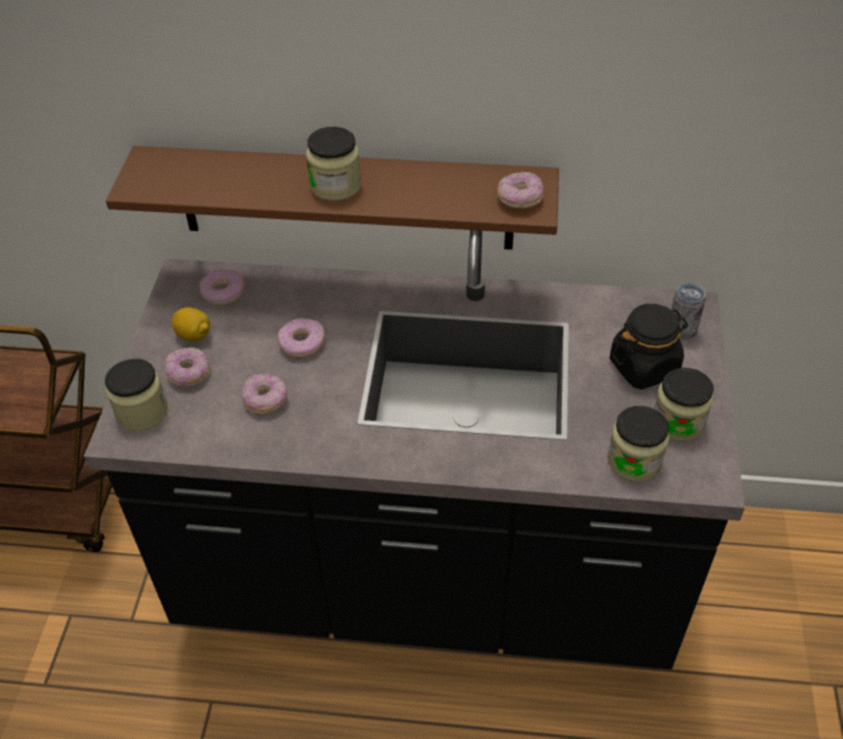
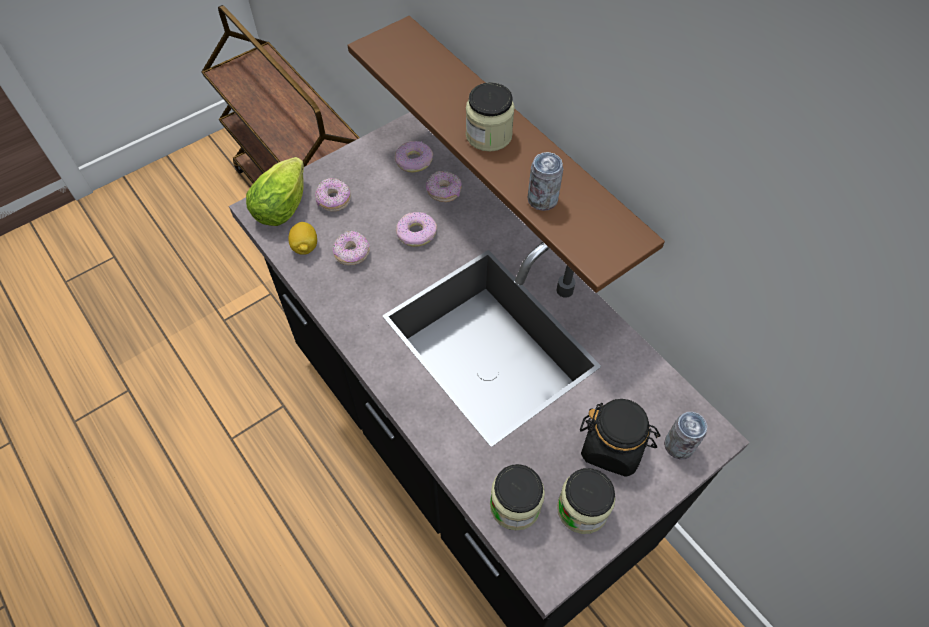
camera: 45 degrees right, 10 degrees up
(142, 412) = (284, 204): jar -> lettuce
(194, 335) = (365, 177): lemon -> lemon (305, 247)
(440, 200) = (542, 200): none -> can
(519, 199) = (598, 244): donut -> donut (444, 192)

